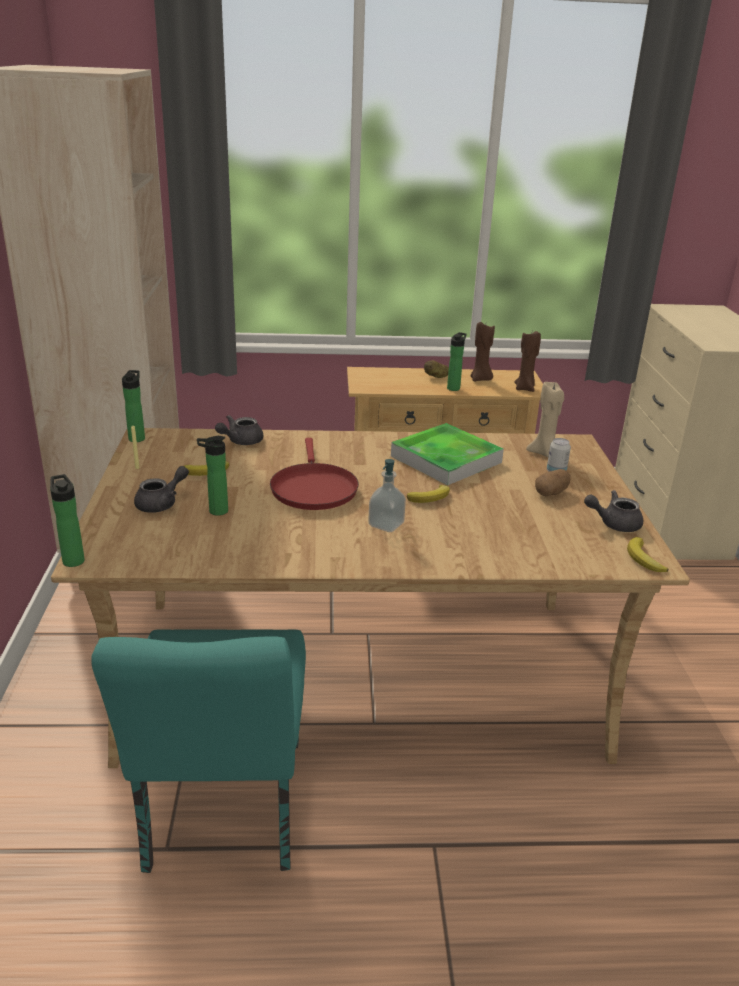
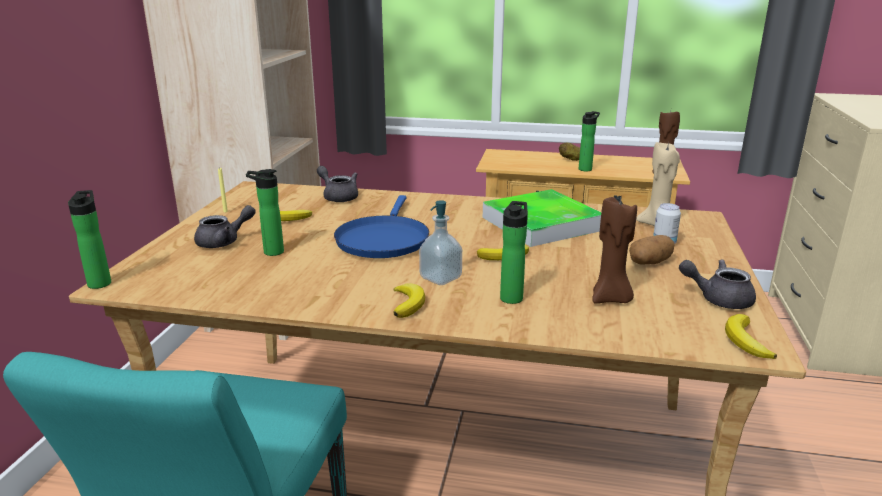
camera: 15 degrees right, 5 degrees down
(137, 438) = (245, 189): bottle -> bottle (512, 297)
(240, 441) = (338, 197): grey teapot -> grey teapot turned 75 degrees clockwise
(313, 488) = (383, 240): red frying pan -> blue frying pan
(372, 553) = (408, 303): none -> banana
(480, 379) = (617, 163): brown candle -> brown candle (610, 299)

